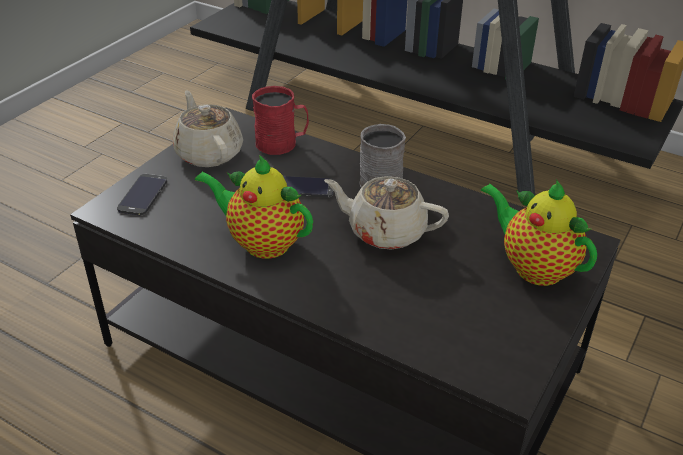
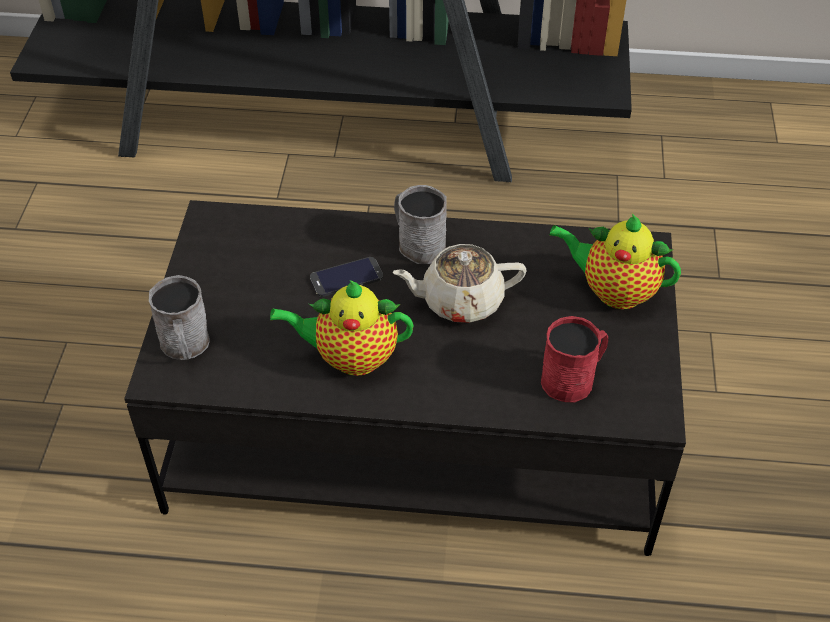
camera: 25 degrees left, 10 degrees up
(143, 195) = (186, 346): phone -> grey mug
(208, 153) = (217, 268): beige teapot -> none
(282, 143) = (287, 229): red mug -> red mug (573, 378)

